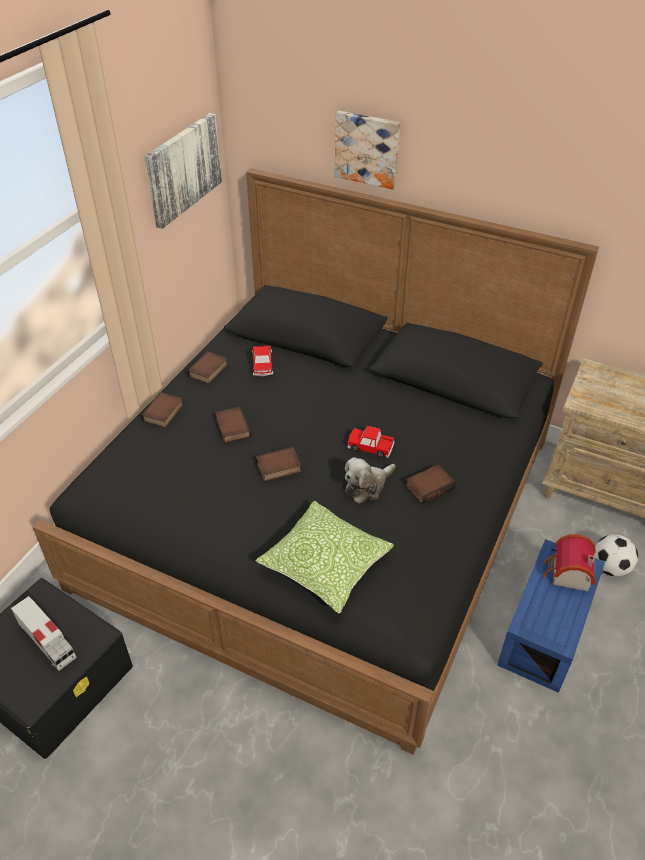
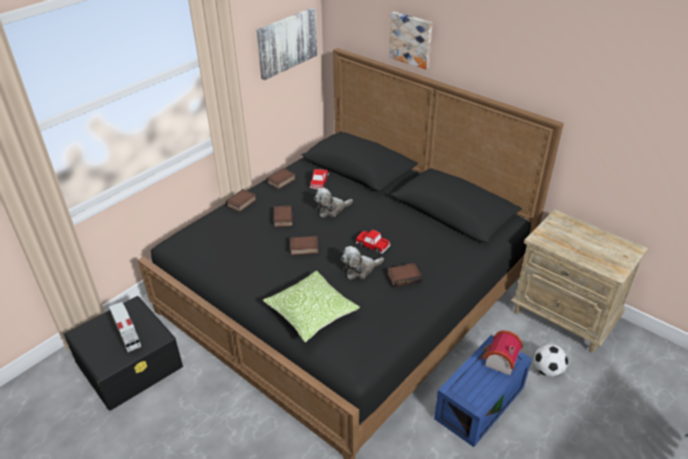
camera: 15 degrees right, 5 degrees down
(294, 403) = (331, 209): none -> plush toy

